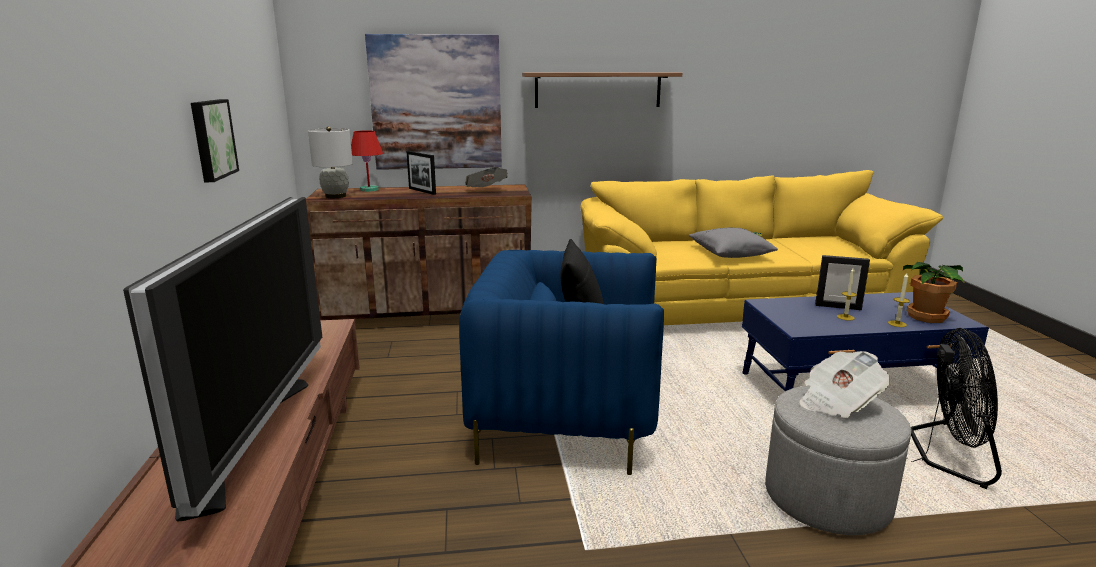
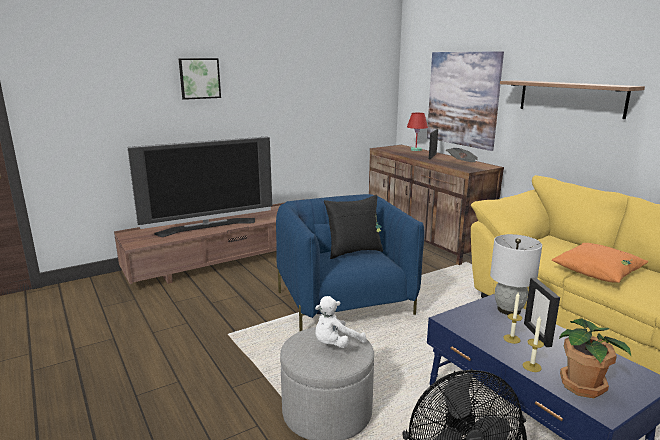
camera: 65 degrees right, 0 degrees up
(211, 139) = (288, 107): picture -> picture (199, 78)
(336, 196) = (389, 149): white table lamp -> white table lamp (509, 310)
(730, 254) = (597, 273): grey pillow -> orange pillow
(837, 402) = (335, 344): newspaper -> white plush toy

